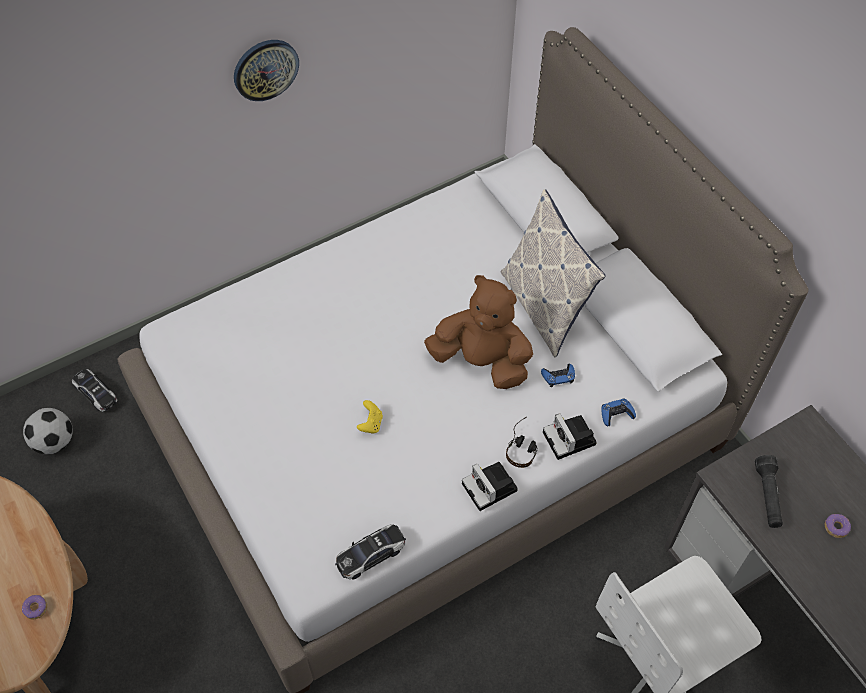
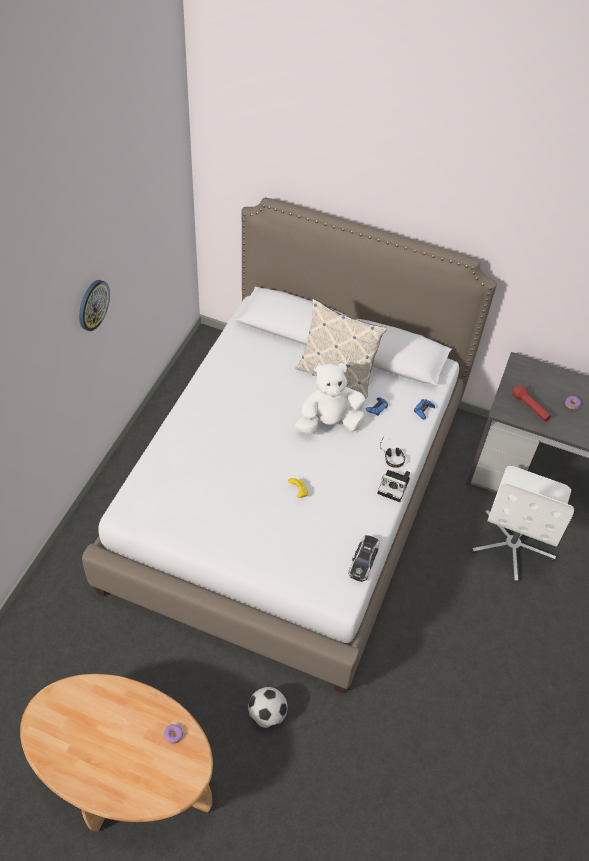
camera: 40 degrees left, 5 degrees down
(54, 442) = (49, 653): football -> football (267, 714)
(96, 393) = (51, 605): toy car -> none
(481, 361) = (329, 423): brown plush toy -> white plush toy
(570, 440) = (412, 437): camera -> none
(767, 496) = (530, 408): black flashlight -> red flashlight

